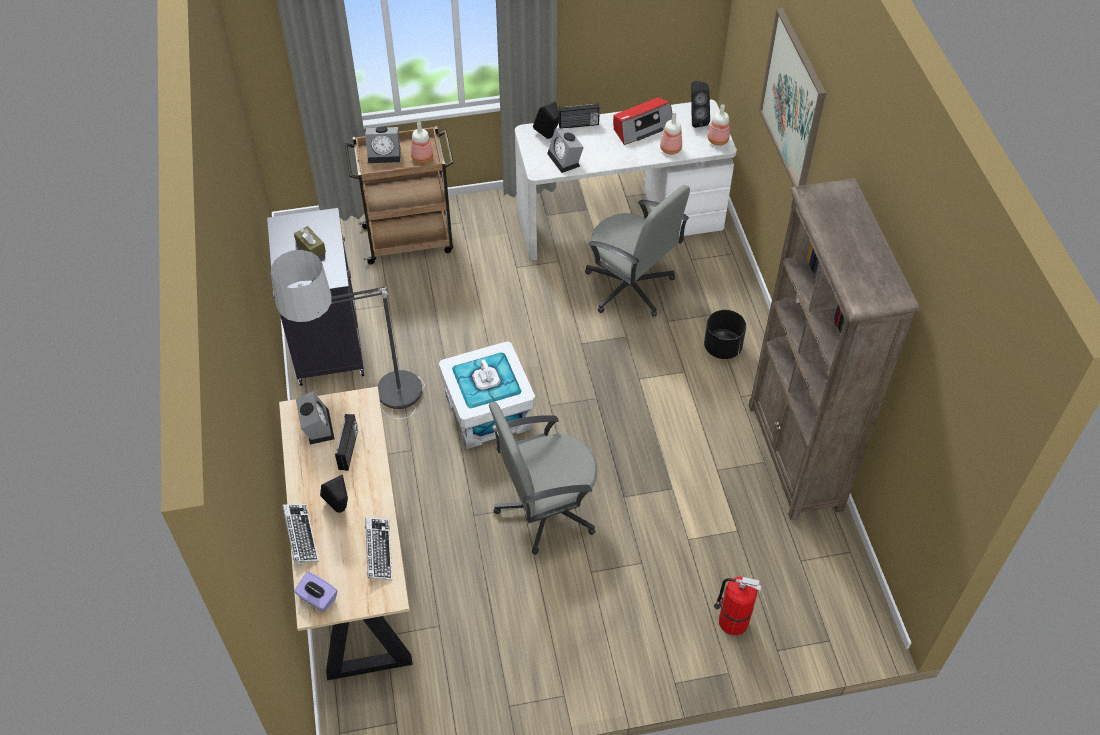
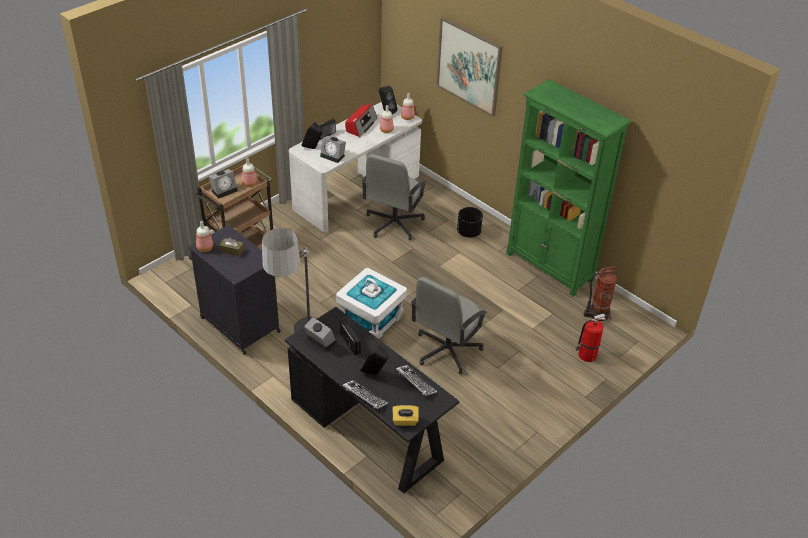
camera: 35 degrees left, 10 degrees down
(283, 229) = (205, 248): none -> bottle
(317, 599) = (405, 421): purple tissue box -> yellow tissue box
(357, 569) = (368, 430): beige desk -> black desk
(630, 287) = (393, 224): grey office chair -> grey office chair turned 105 degrees clockwise
(794, 457) = (550, 267): brown bookcase -> green bookcase
(803, 565) = (597, 314): none -> fire extinguisher

